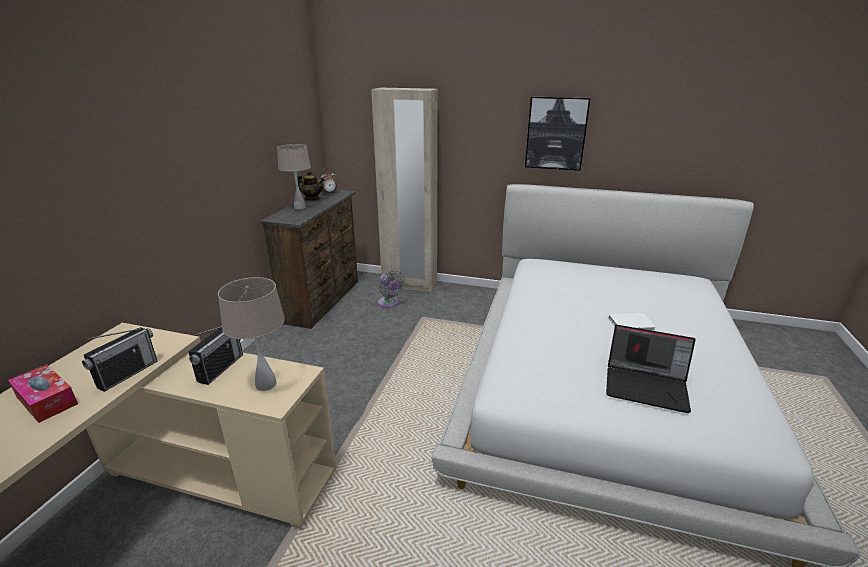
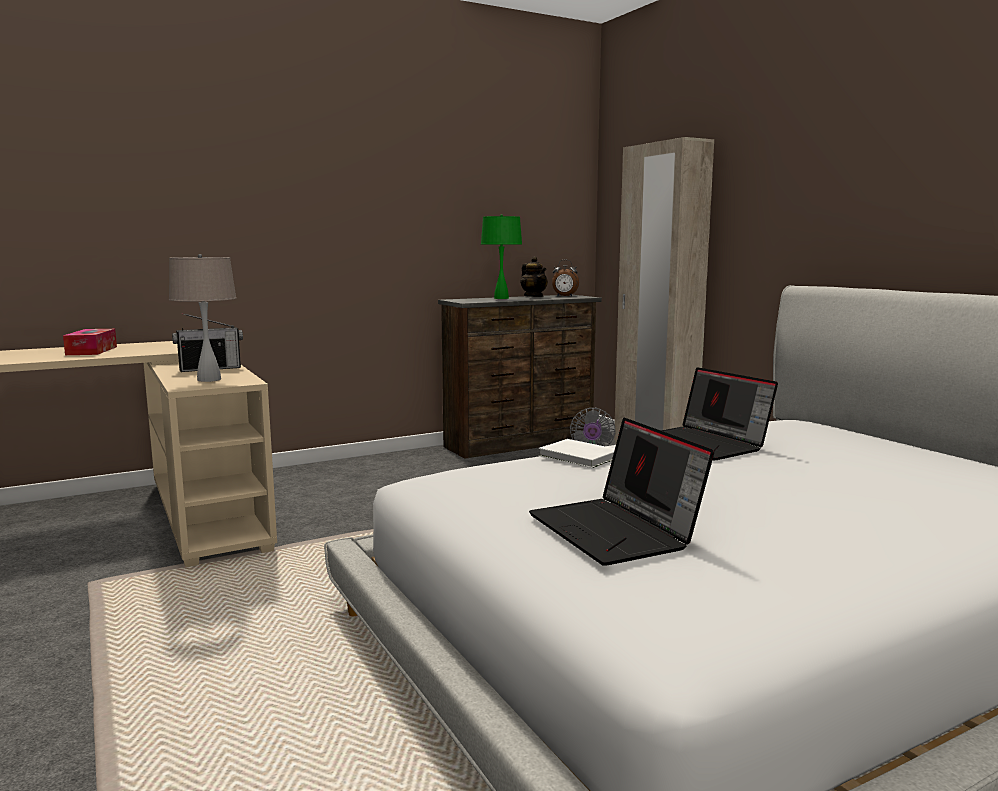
camera: 45 degrees right, 15 degrees down
(127, 374) = (151, 352): radio -> none
(299, 207) = (501, 298): beige table lamp -> green table lamp
(551, 299) = (706, 444): none -> laptop
(556, 133) = (885, 192): picture -> none
(632, 324) = (778, 491): white book -> white book (580, 457)

